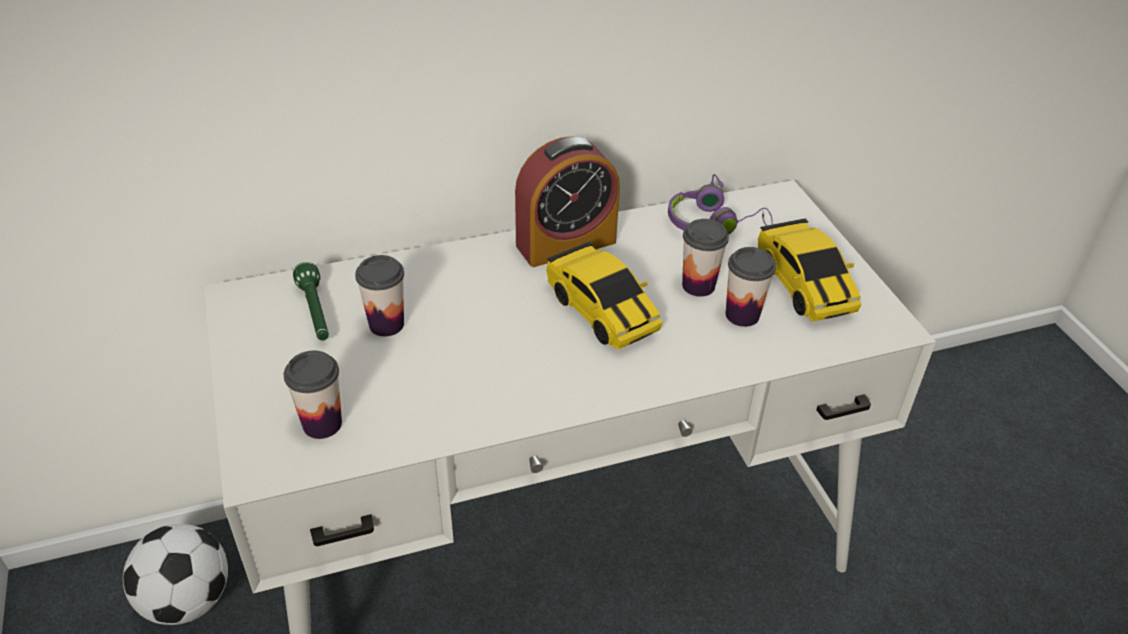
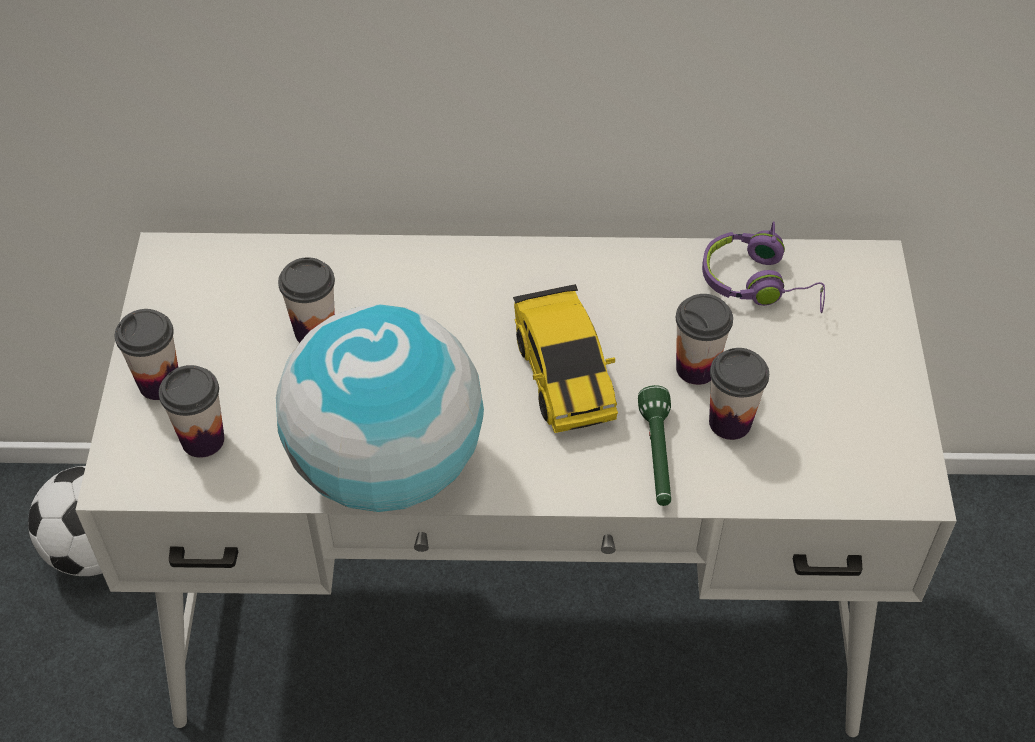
camera: 20 degrees right, 10 degrees up
(265, 390) = (159, 383): none -> cup
(316, 313) = (245, 297): green flashlight -> green flashlight (657, 456)
(492, 406) = (387, 466): none -> globe
(566, 243) = (563, 270): alarm clock -> none
(804, 285) = (829, 400): toy car -> none

